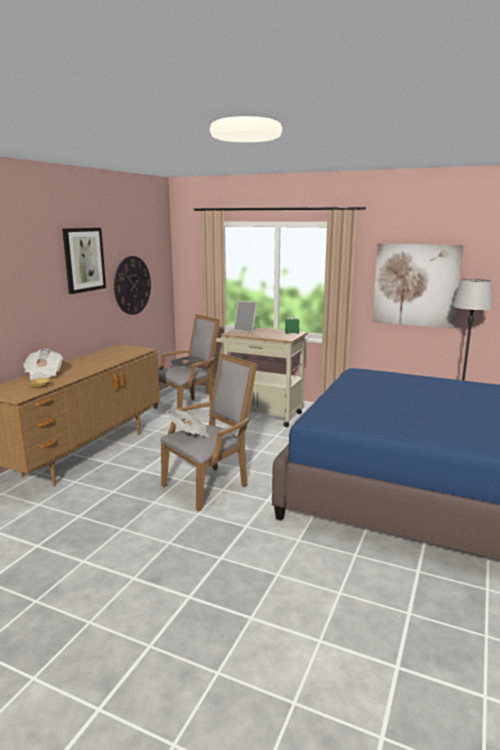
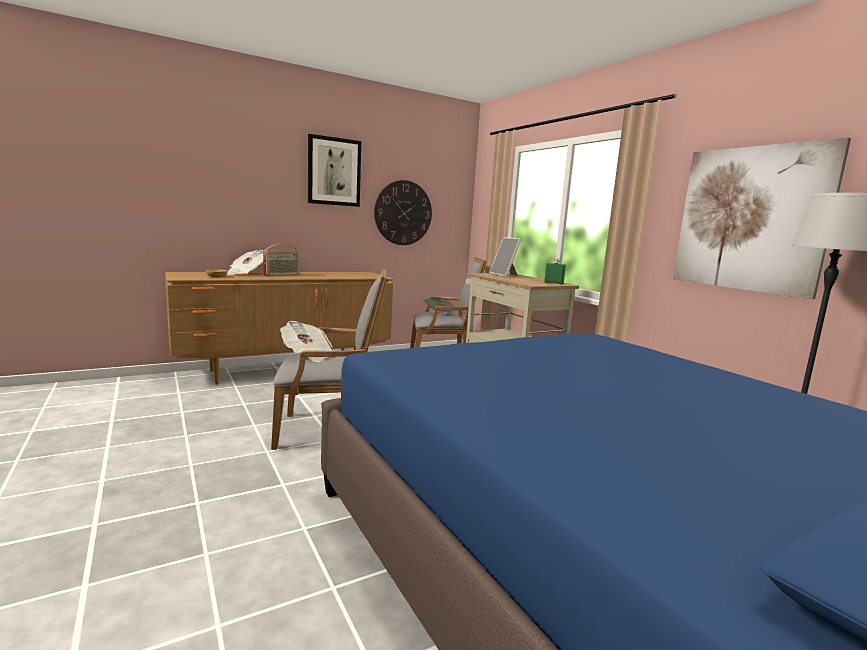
camera: 35 degrees right, 5 degrees down
(77, 369) = (282, 275): none -> radio

